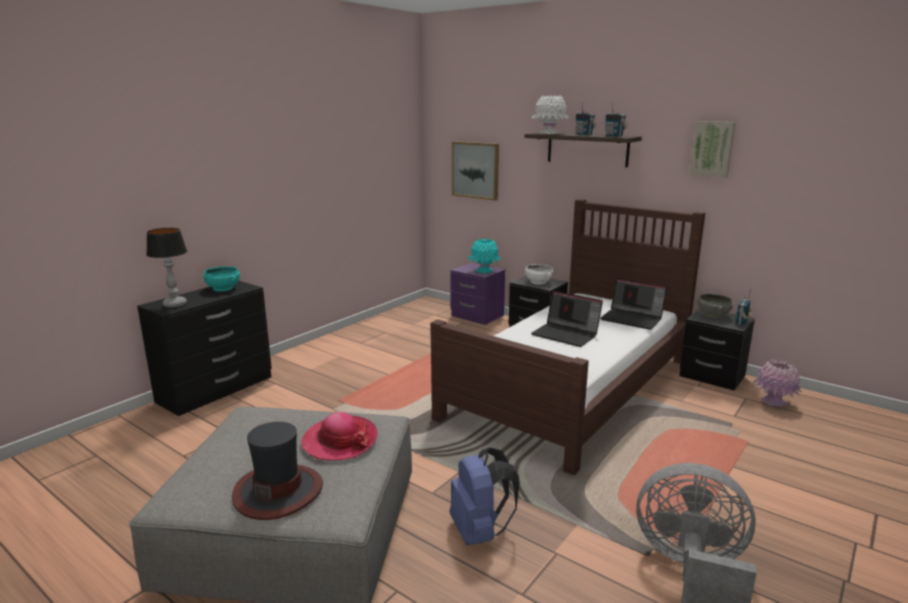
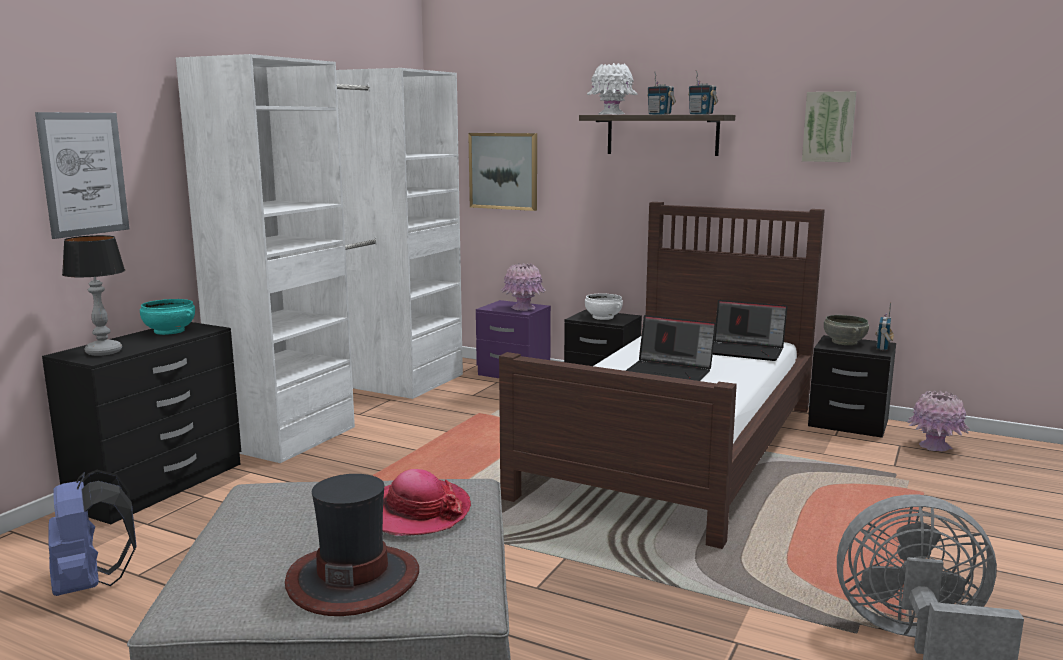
camera: 10 degrees left, 5 degrees down
(164, 185) = (84, 174): none -> picture
(359, 336) = (354, 405): none -> white wardrobe
(480, 532) = (623, 628): blue backpack -> blue backpack (90, 584)
(484, 271) = (523, 308): turquoise vase -> pink vase

